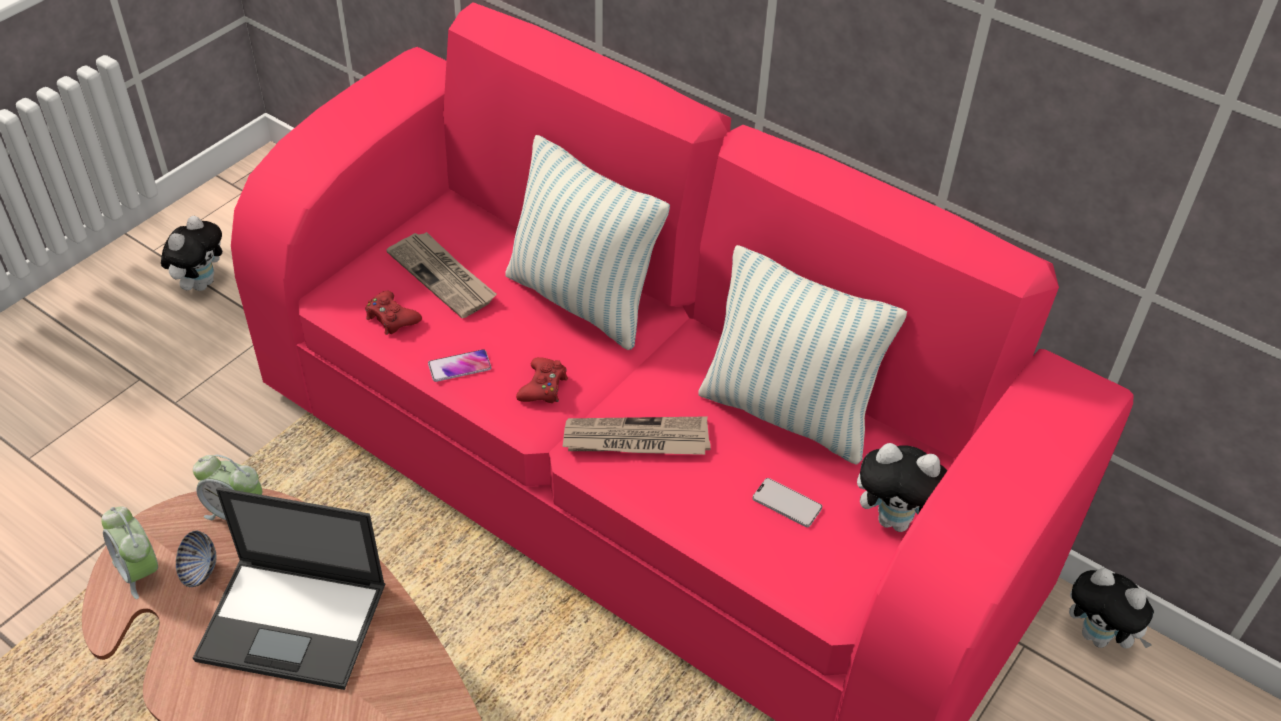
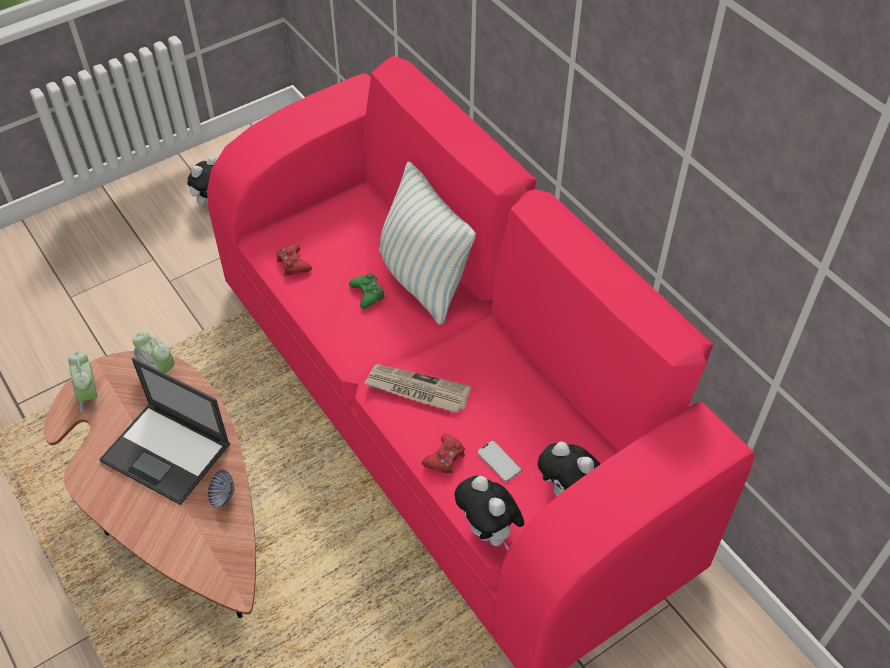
camera: 20 degrees right, 5 degrees up
(200, 571) = (124, 404): bowl -> bowl (222, 496)
(443, 277) = (338, 242): newspaper -> none
(459, 366) = (323, 309): phone -> none
(513, 333) = (368, 294): none -> green game controller
(543, 387) = (371, 337): red game controller -> red game controller (445, 458)
(787, 413) = (529, 397): pillow -> none
(1098, 636) = (728, 613): plush toy -> plush toy (488, 532)

